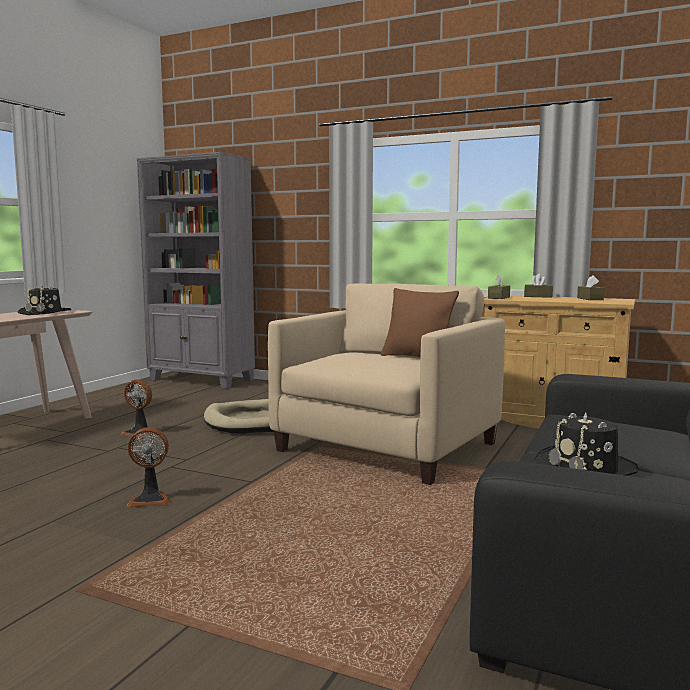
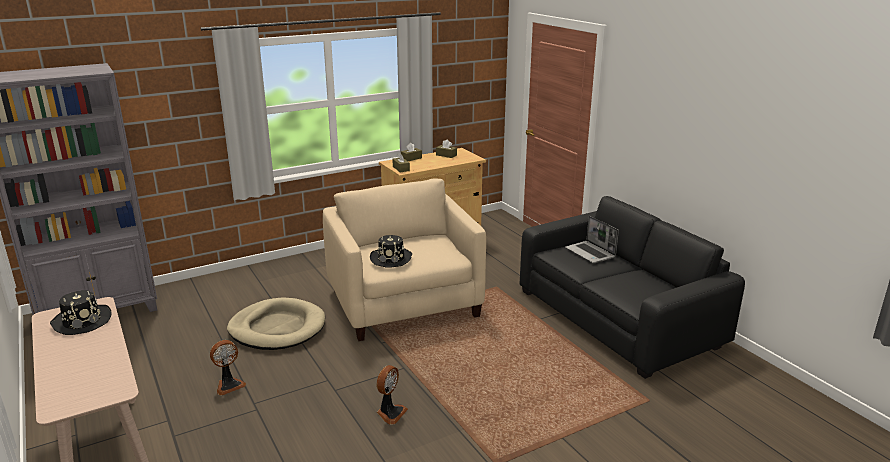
camera: 55 degrees left, 15 degrees up
(417, 358) = (419, 238): brown pillow -> none
(586, 469) = (619, 283): black hat -> black hat (391, 258)
(640, 436) = (590, 253): none -> laptop

